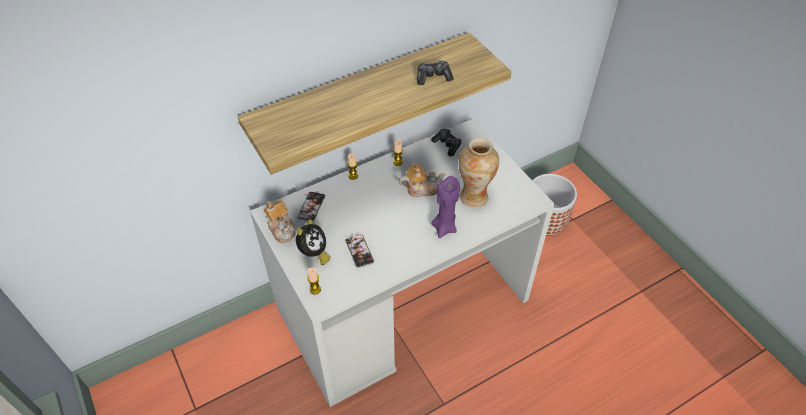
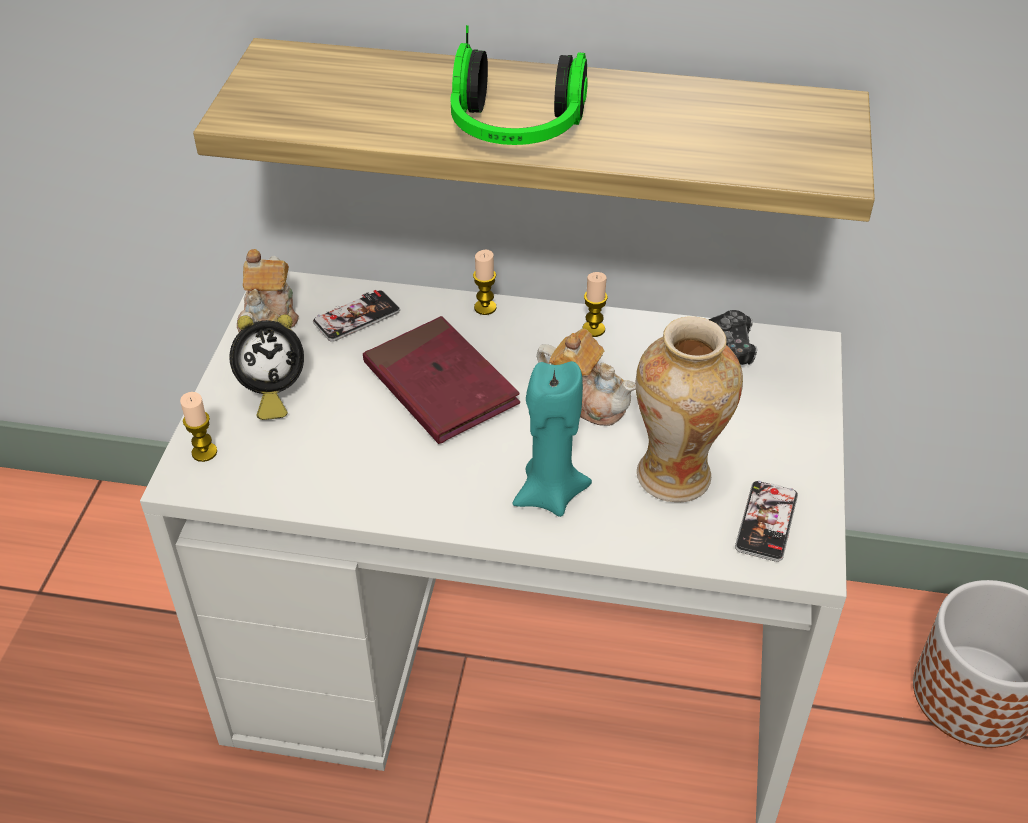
camera: 40 degrees right, 5 degrees down
(359, 251) = (348, 437): phone -> phone (766, 522)
(369, 213) = (440, 385): none -> red book
(382, 104) = (515, 131): none -> headphones
(433, 77) = (680, 133): game controller -> none
(444, 227) = (549, 495): purple candle -> turquoise candle

